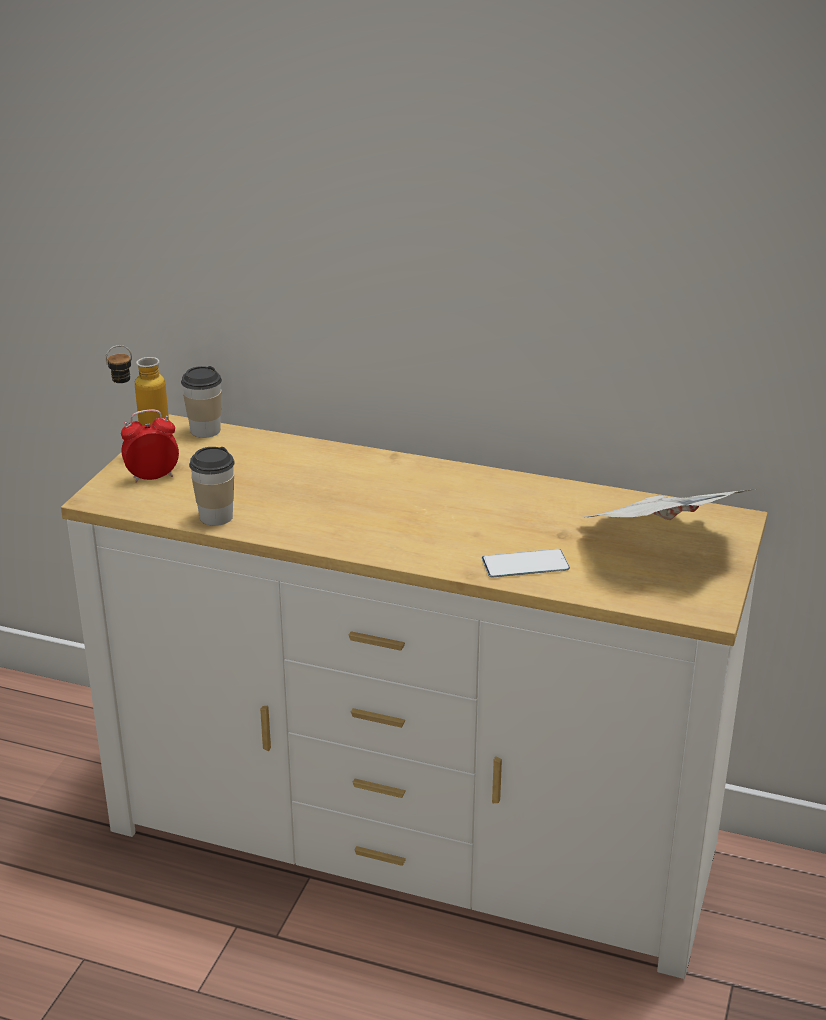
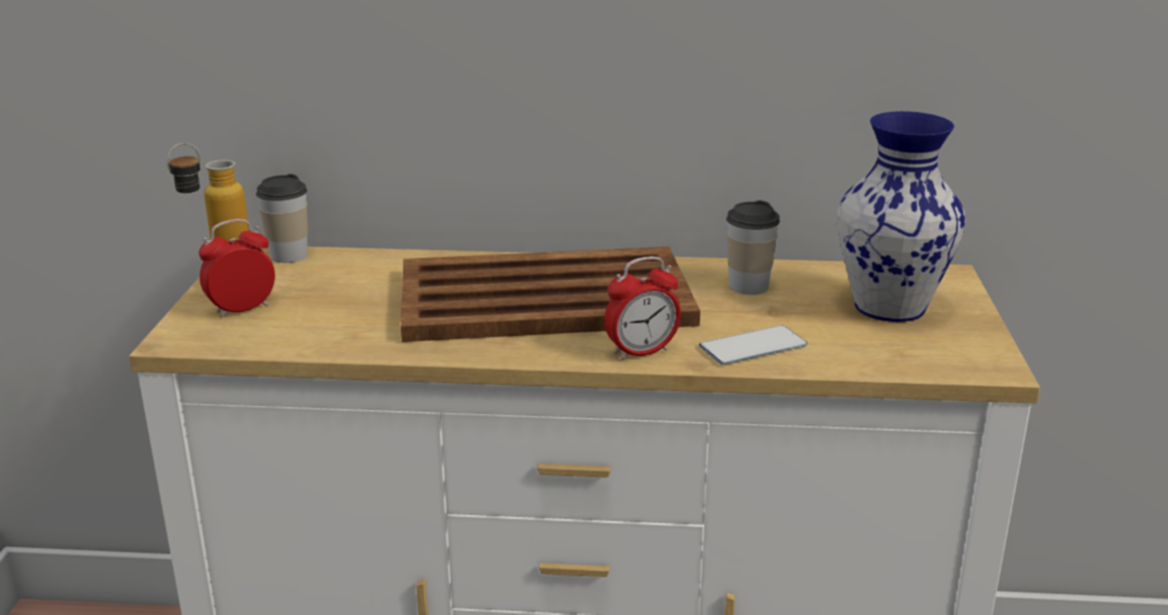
camera: 15 degrees left, 5 degrees down
(216, 517) = (344, 342): cup -> cup (748, 286)
(383, 497) = (541, 298): none -> brown tray
(434, 557) = (641, 352): none -> alarm clock
(661, 543) = (887, 306): newspaper -> vase

